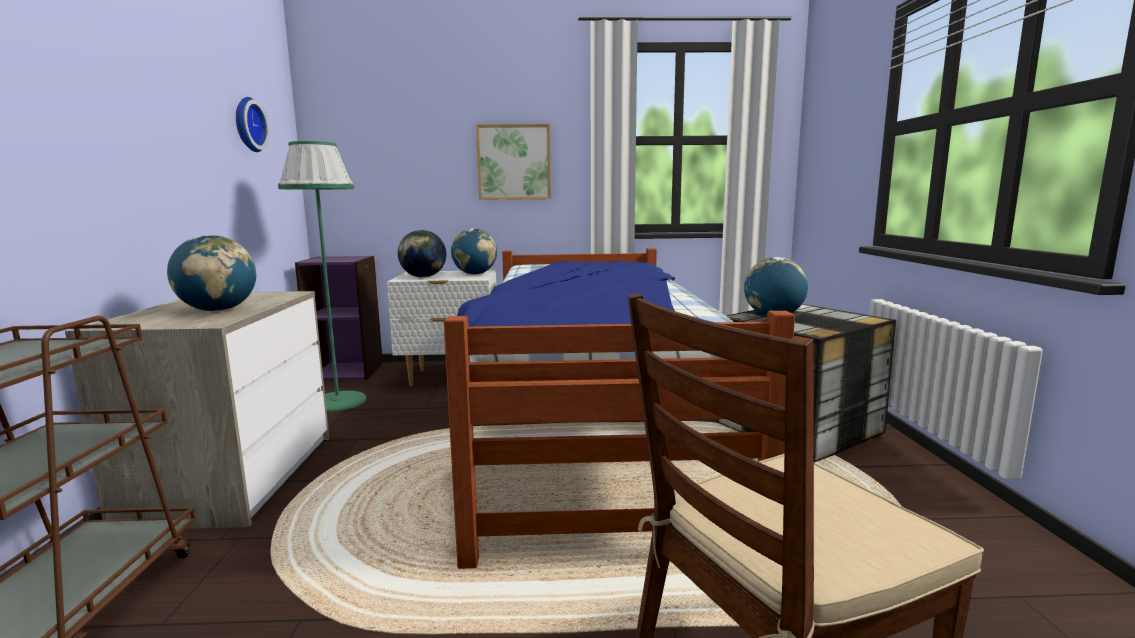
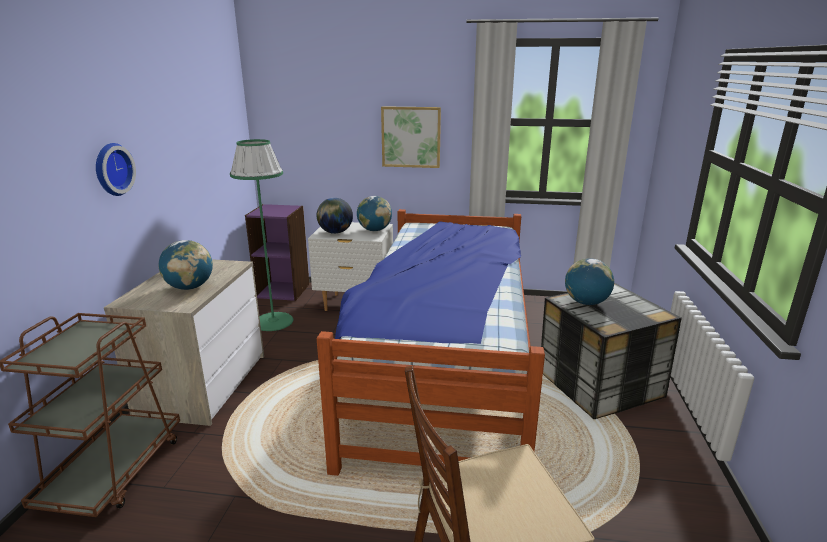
camera: 10 degrees right, 10 degrees up
(247, 124) = (209, 121): wall clock -> wall clock (111, 169)

